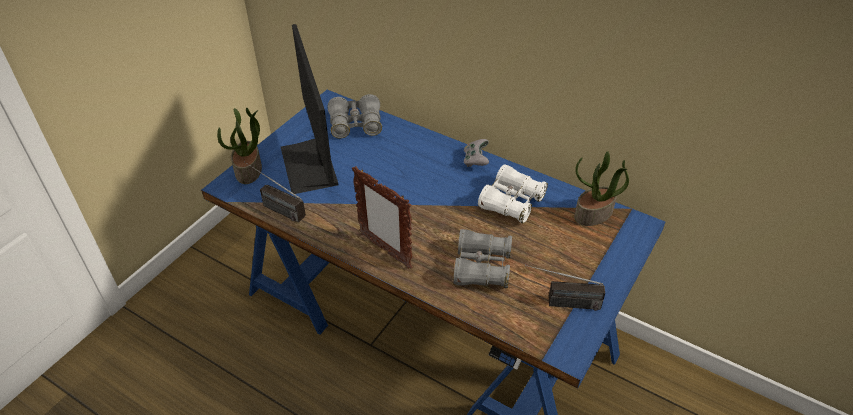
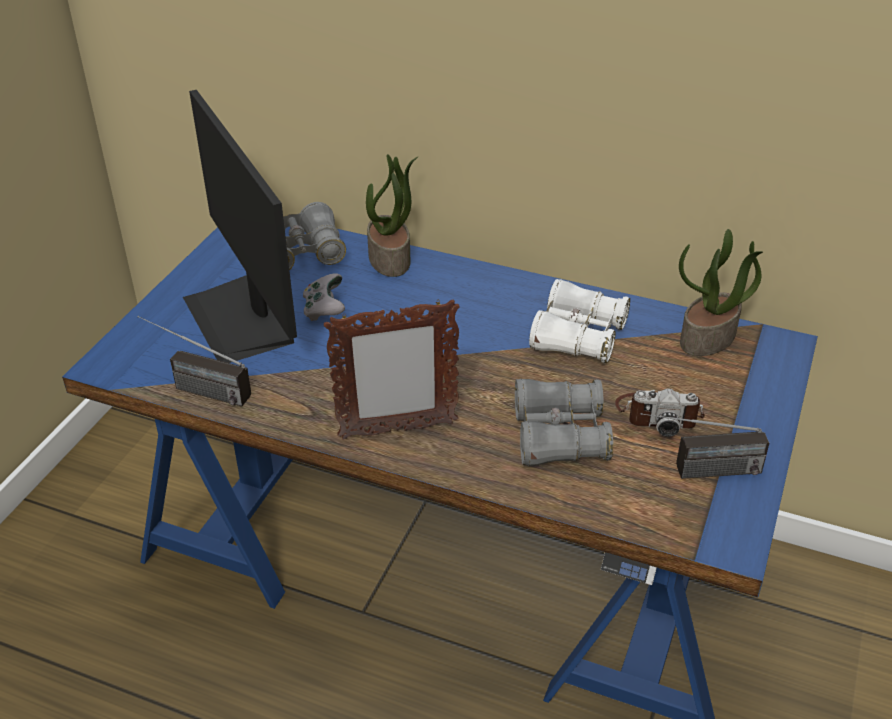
camera: 10 degrees left, 5 degrees down
(249, 170) = (138, 338): potted plant -> potted plant (390, 259)
(385, 250) = (397, 430): picture frame -> picture frame turned 45 degrees counterclockwise
(475, 160) = (505, 283): grey game controller -> grey game controller (324, 310)
(547, 261) = (658, 414): none -> camera

